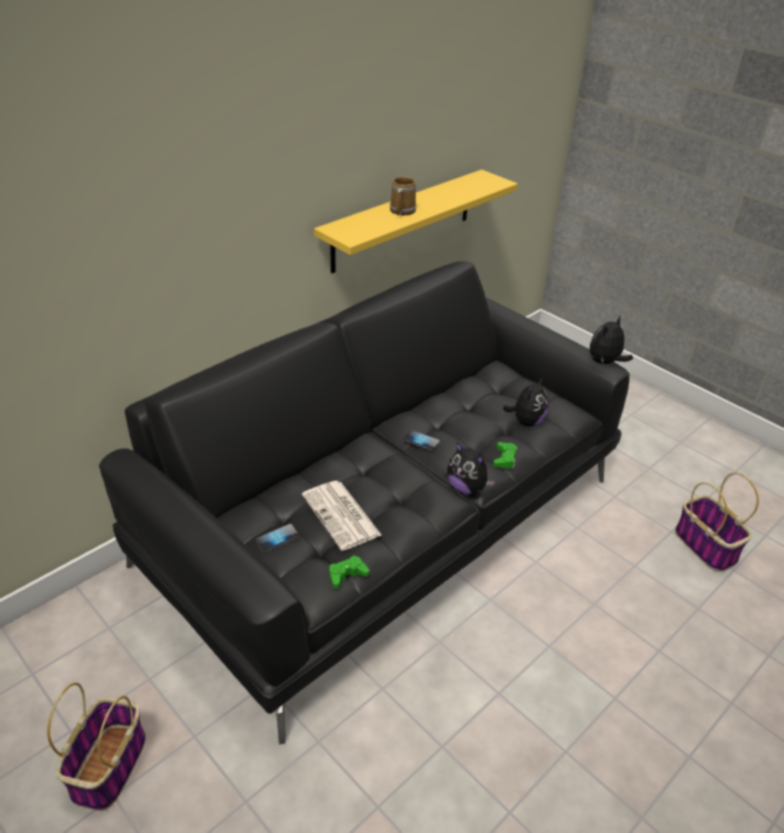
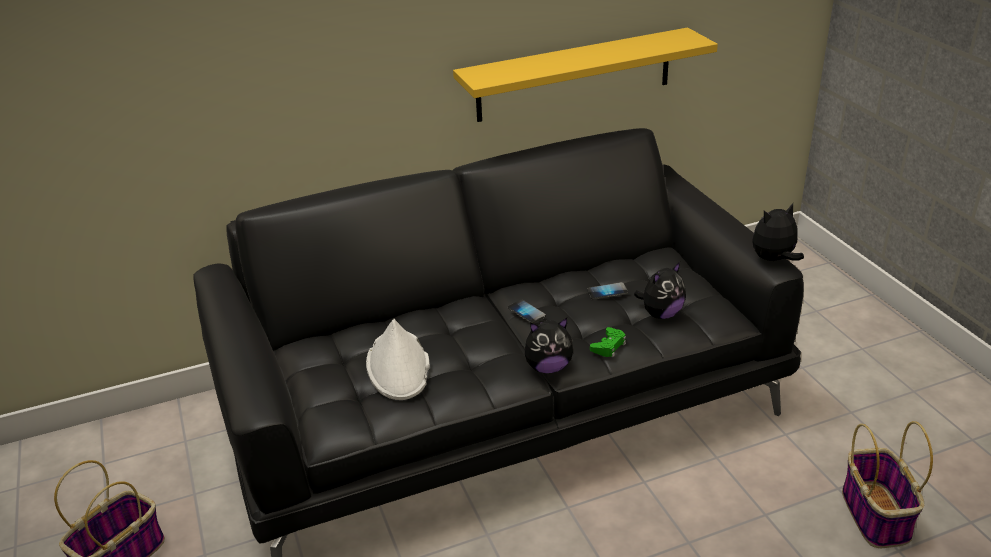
camera: 25 degrees right, 5 degrees down
(277, 539) = (323, 374): phone -> phone (607, 292)
(342, 516) = (398, 366): newspaper -> white hat
(347, 575) = (368, 421): green game controller -> none
(401, 211) = (557, 60): mug -> none
(467, 488) = (548, 367): plush toy -> plush toy turned 75 degrees counterclockwise

